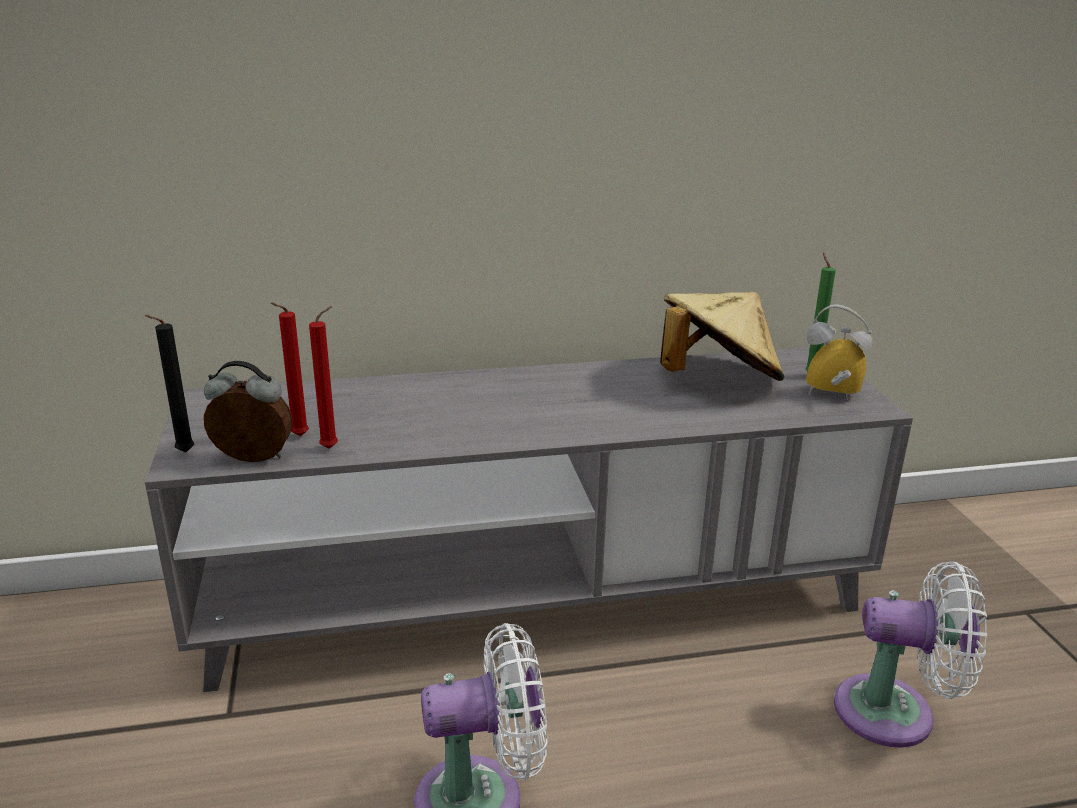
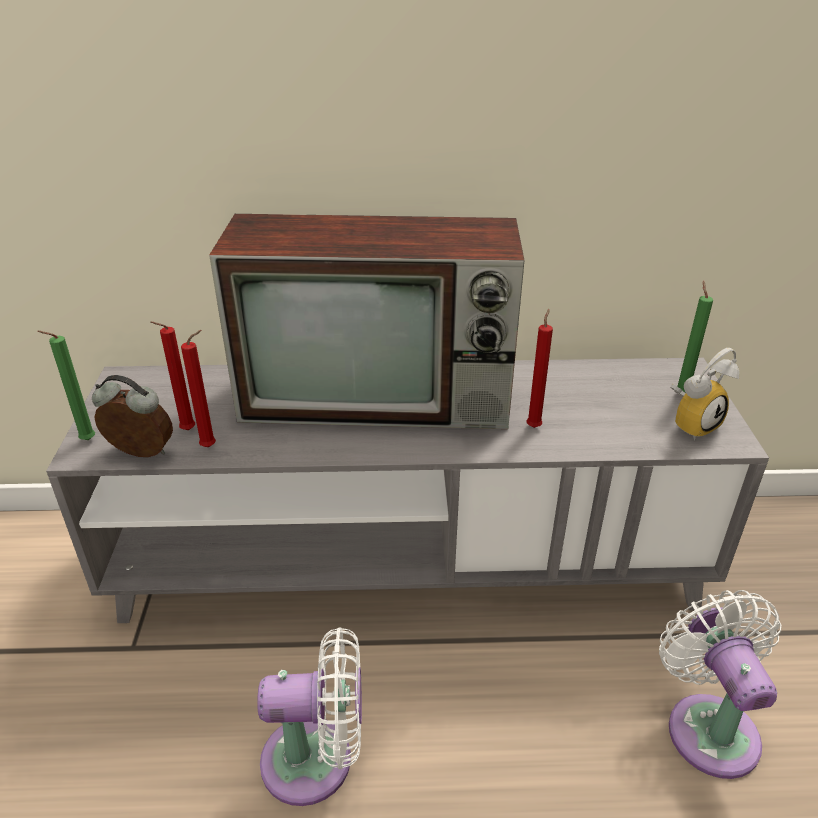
camera: 10 degrees right, 10 degrees up
(182, 453) = (85, 441): black candle -> green candle
(505, 396) = (381, 397): none -> television
(674, 408) = (534, 426): none -> red candle
(717, 379) = (586, 393): beige hat -> none
(830, 397) = (692, 424): alarm clock -> alarm clock turned 120 degrees clockwise
(895, 713) = (708, 725): white fan -> white fan turned 120 degrees counterclockwise

